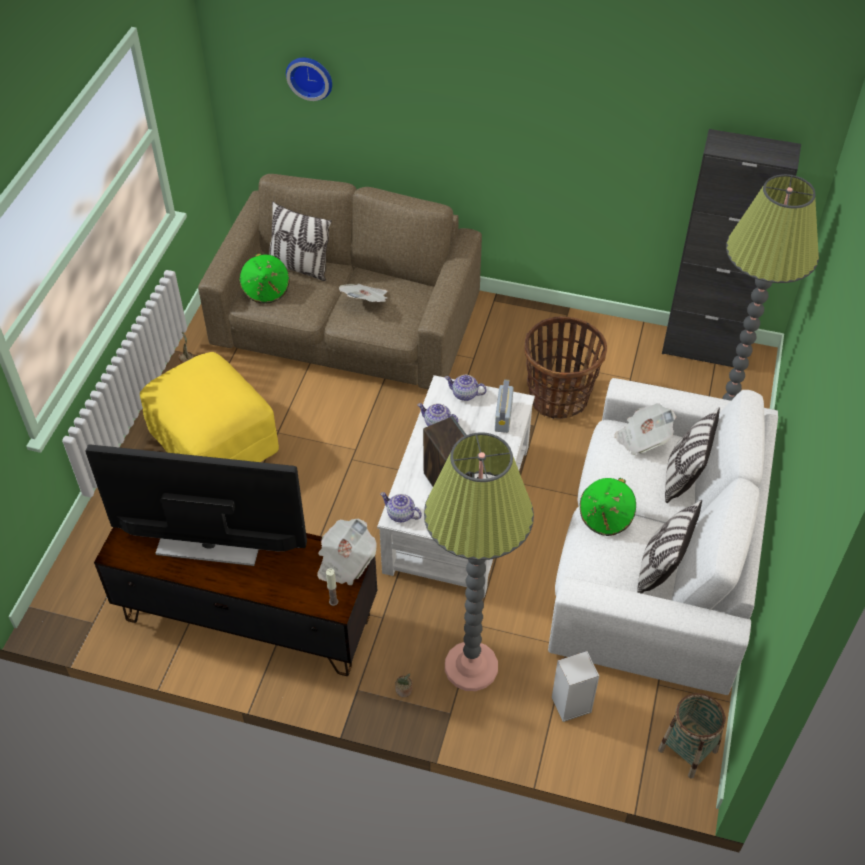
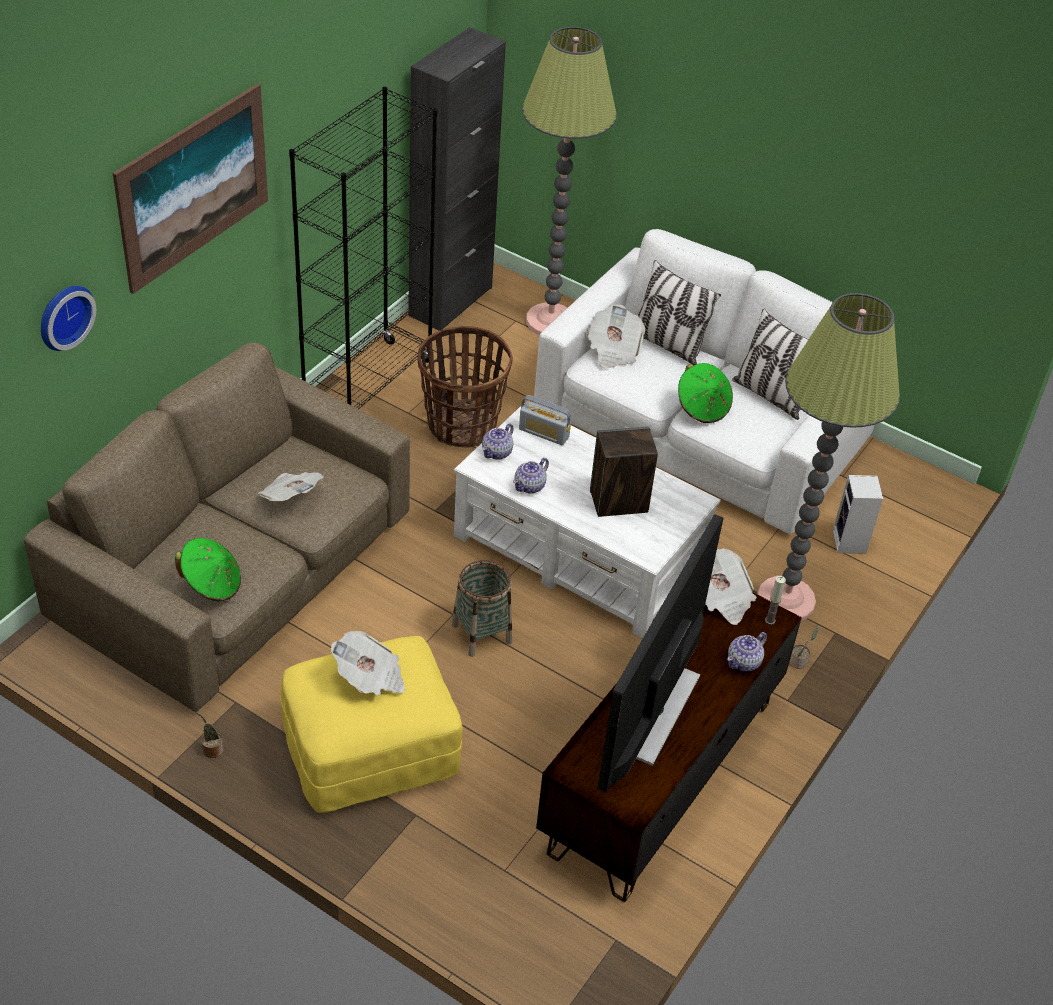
camera: 75 degrees left, 5 degrees down
(207, 388) = (370, 678): none -> newspaper
(300, 267) = (181, 545): pillow -> none
(401, 514) = (648, 551): teapot -> teapot (744, 662)
(443, 69) = (194, 187): none -> picture
(569, 331) = (368, 385): none -> black bookcase
(687, 750) = (915, 481): basket -> basket (481, 633)

